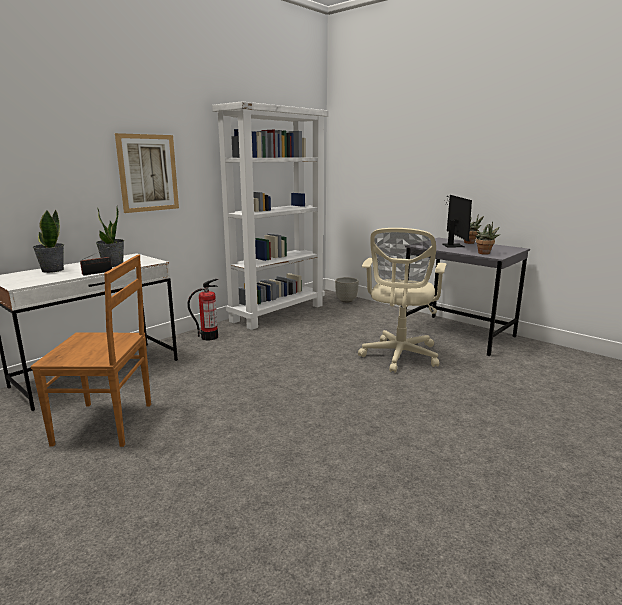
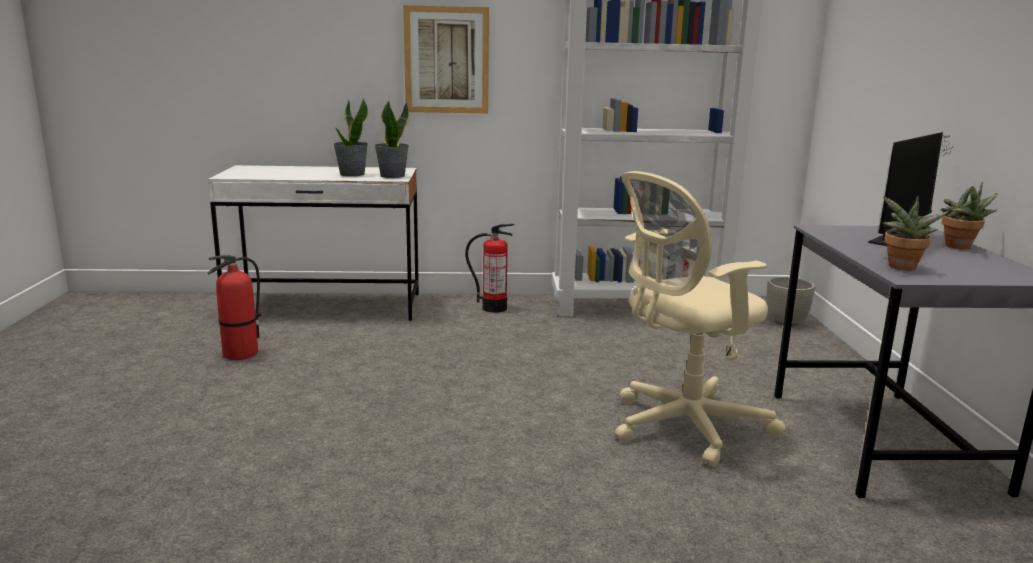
camera: 45 degrees right, 0 degrees up
(52, 270) = (293, 169): potted plant -> potted plant (392, 176)
(99, 272) = (314, 178): radio -> none
(107, 424) = (240, 354): brown chair -> fire extinguisher

